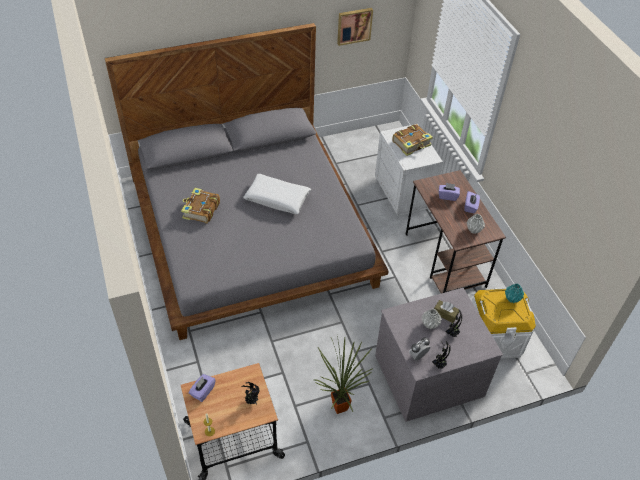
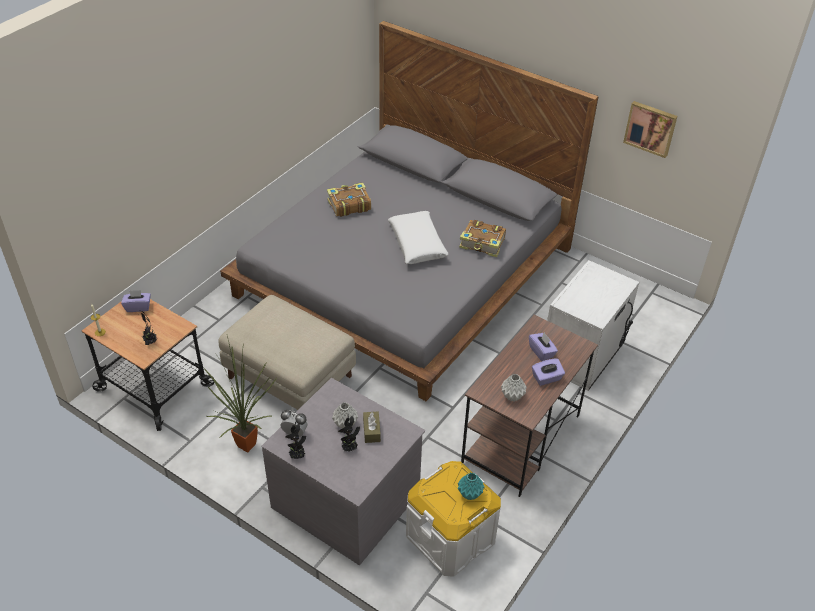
camera: 55 degrees right, 5 degrees down
(297, 347) = (291, 377): none -> beige ottoman
(412, 144) = (599, 292): book -> book (483, 244)

